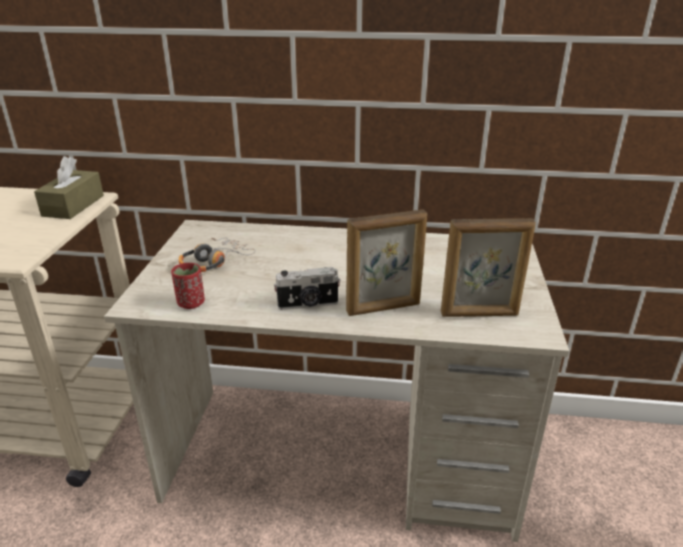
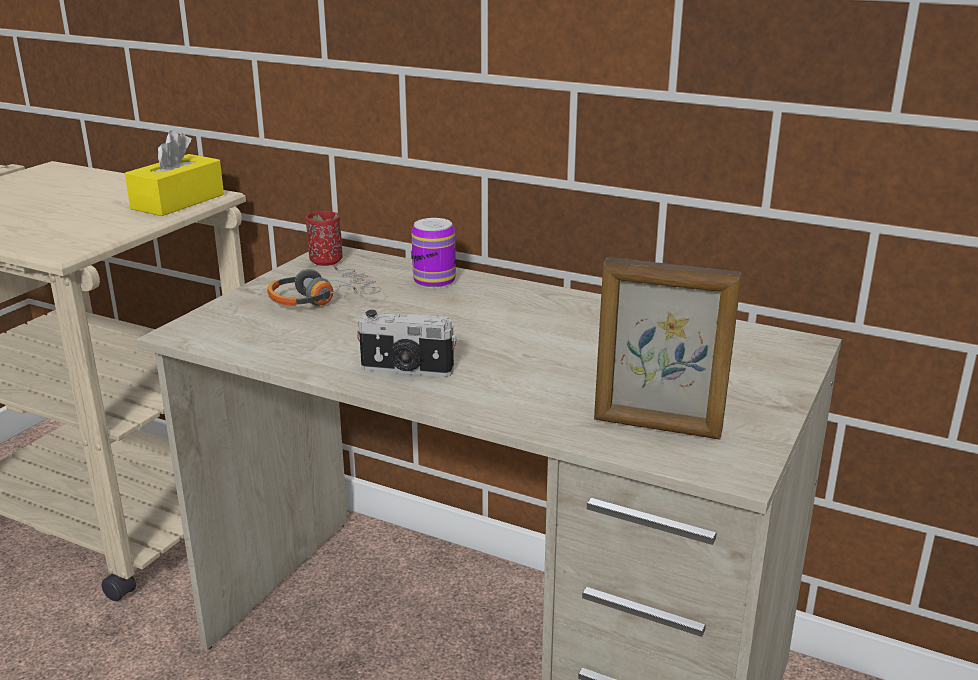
camera: 20 degrees right, 5 degrees down
(73, 205) = (178, 201): brown tissue box -> yellow tissue box
(191, 303) = (252, 342): red cup -> red cup (326, 261)
(278, 237) = (434, 281): none -> can
(384, 308) = (513, 393): picture frame -> none

